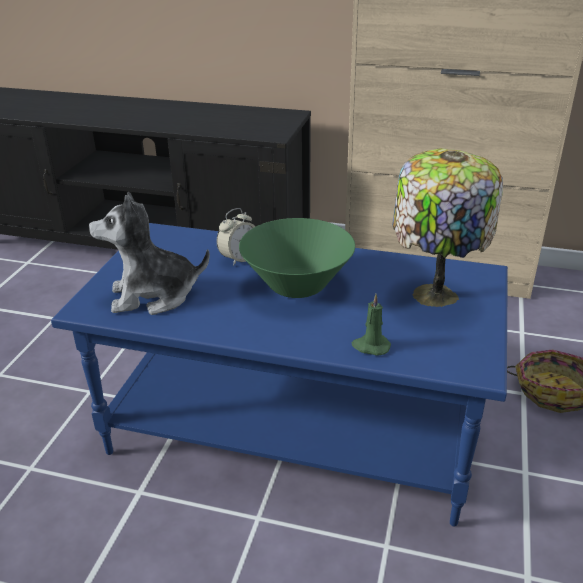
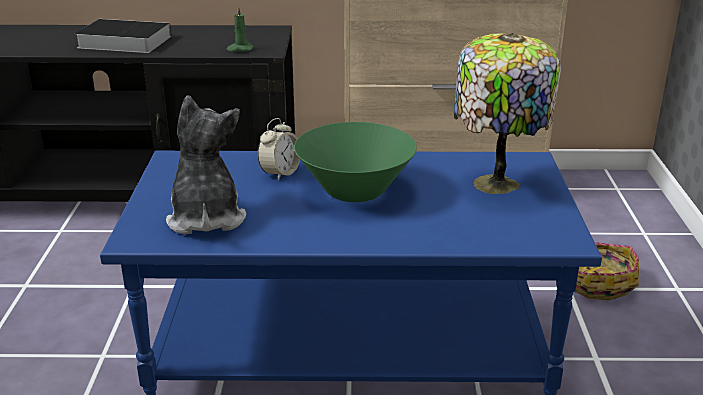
camera: 15 degrees left, 5 degrees down
(153, 296) = (206, 218): plush toy -> plush toy turned 105 degrees clockwise
(157, 116) = (121, 42): none -> book
(370, 346) = (457, 235): green candle -> green candle (240, 49)

